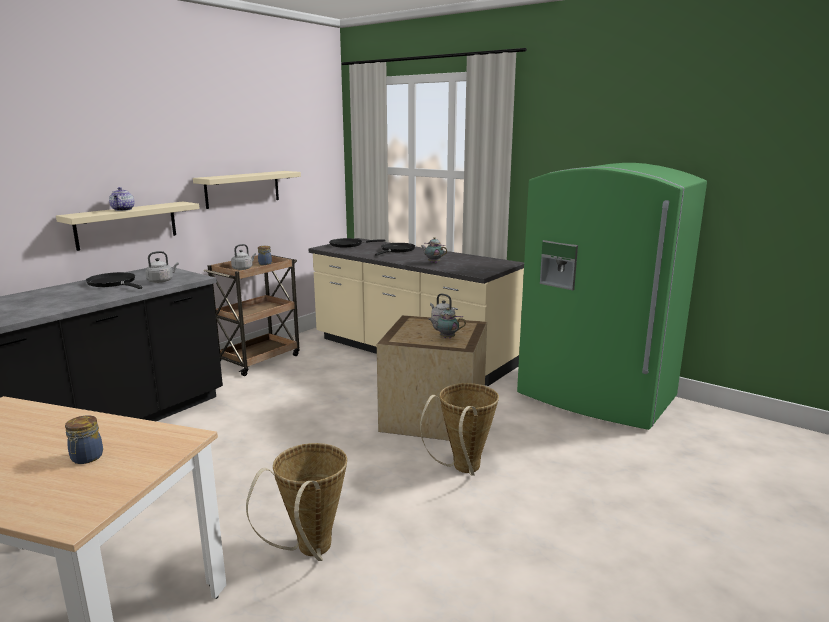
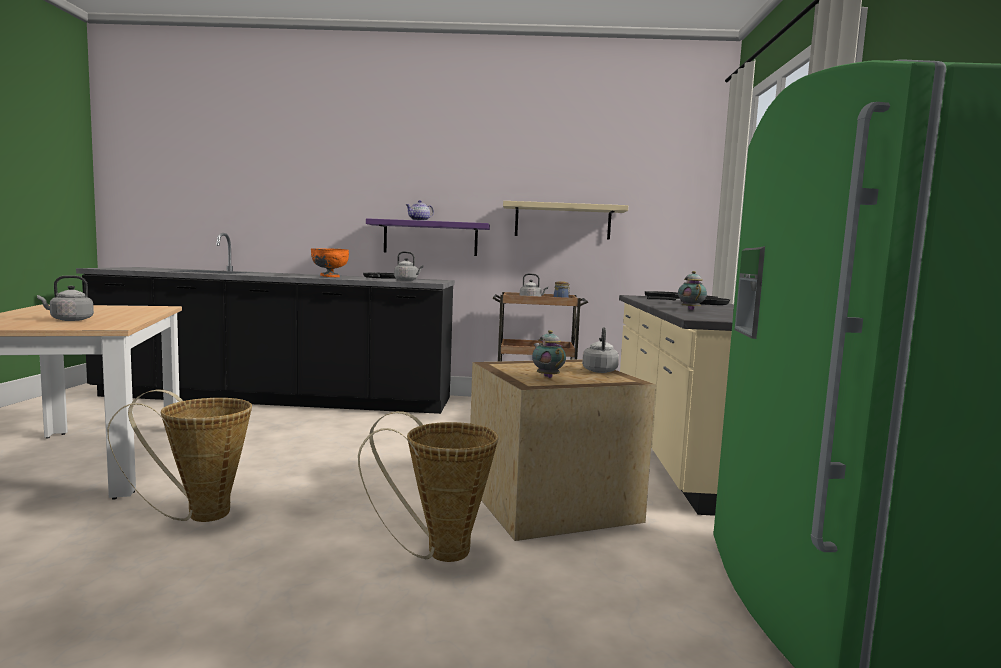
camera: 55 degrees right, 10 degrees down
(65, 298) = (329, 276): none -> orange bowl
(86, 458) = (69, 320): jar -> grey kettle
(126, 225) = (430, 238): beige shelf -> purple shelf

